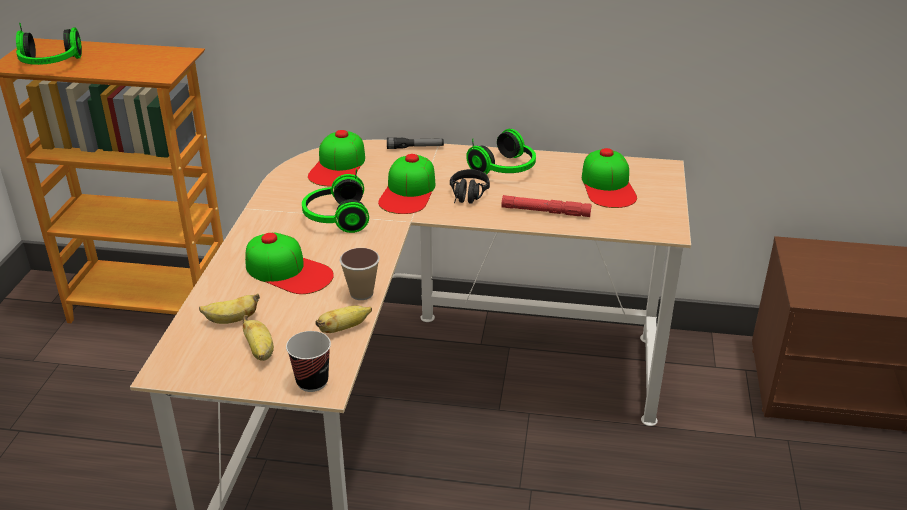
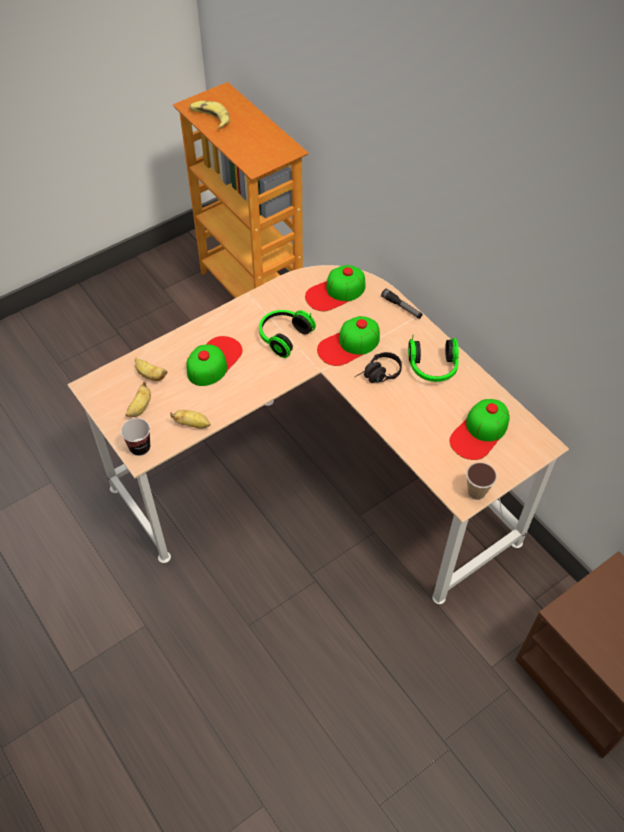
camera: 45 degrees right, 20 degrees up
(50, 64) = (210, 118): headphones -> banana
(288, 271) = (213, 361): cap -> cap turned 135 degrees counterclockwise
(361, 293) = (229, 406): cup -> cup (476, 492)
(545, 211) = (409, 423): red flashlight -> none

